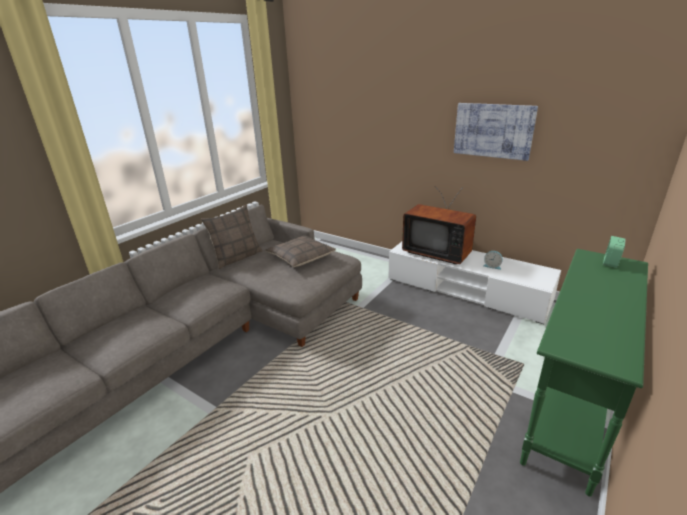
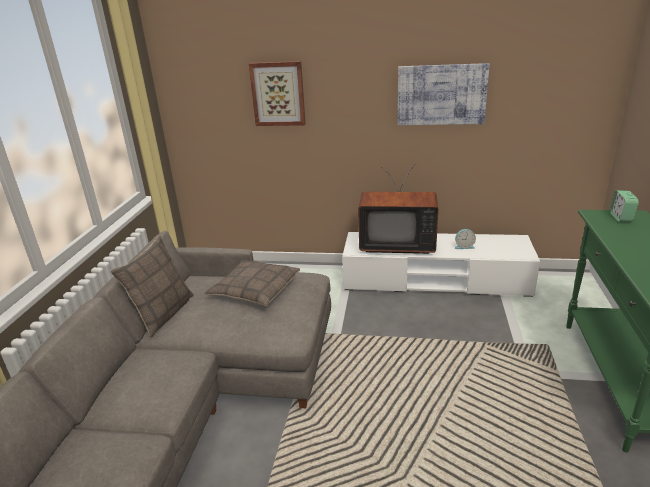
camera: 25 degrees left, 0 degrees up
(368, 118) = (278, 94): none -> picture

